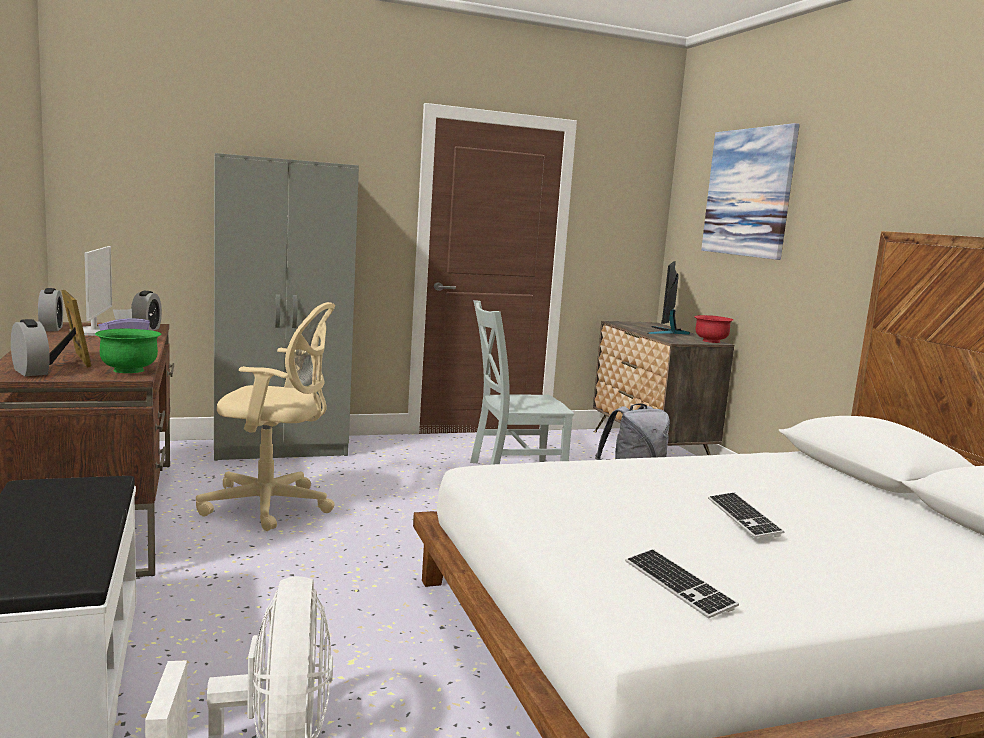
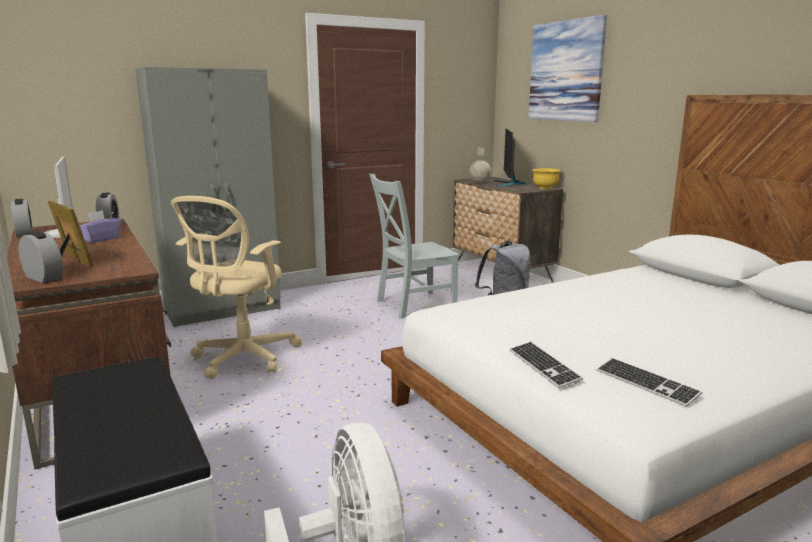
camera: 10 degrees left, 5 degrees up
(129, 370) = (129, 265): green bowl -> none
(272, 506) = (242, 359): beige office chair -> beige office chair turned 120 degrees clockwise
(630, 327) = (479, 182): none -> globe
(710, 341) = (545, 188): red bowl -> yellow bowl
(743, 517) = (649, 322): keyboard -> keyboard (543, 366)

